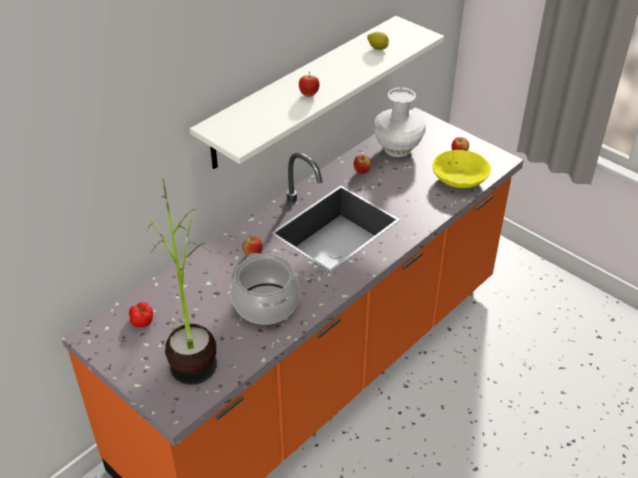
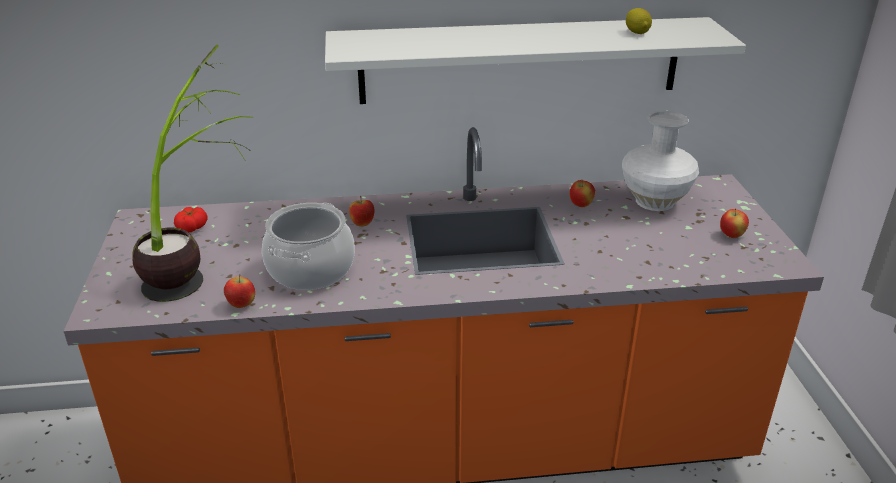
camera: 40 degrees right, 10 degrees down
(309, 95) = (486, 42): apple -> apple (241, 305)
(460, 179) = (698, 260): yellow bowl -> none

